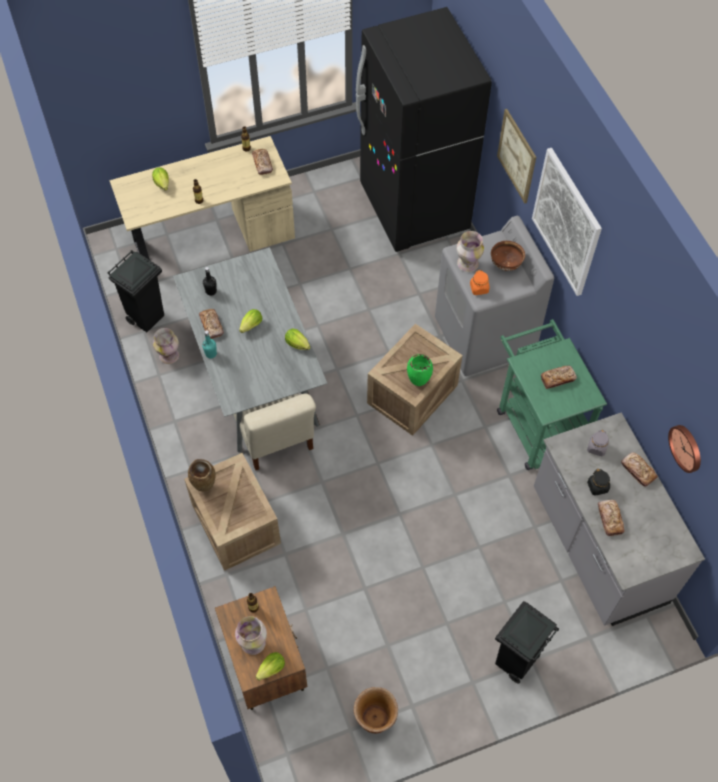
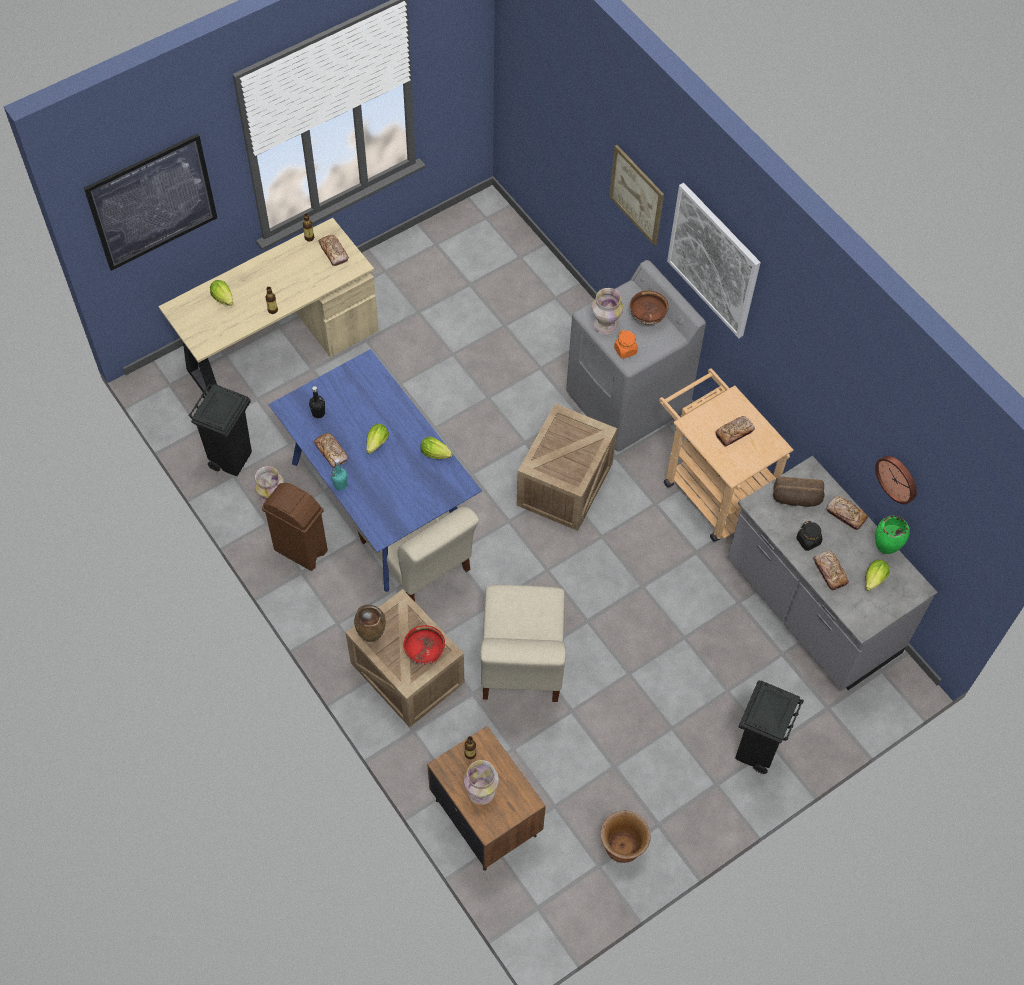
camera: 15 degrees left, 0 degrees up
(109, 89) = (152, 202): none -> picture
(179, 404) = (301, 551): none -> brown trash can
(244, 511) = (424, 653): none -> red bowl
(256, 377) = (381, 501): grey dining table -> blue dining table
(270, 670) = (508, 816): lettuce -> lettuce (873, 581)
(333, 536) = (521, 662): none -> beige chair
(414, 208) = (507, 269): black fridge -> none
(418, 383) = (576, 470): green vase -> green vase (884, 550)
(536, 423) = (710, 488): green cart -> beige cart
(596, 448) = (796, 499): grey jar -> bread

